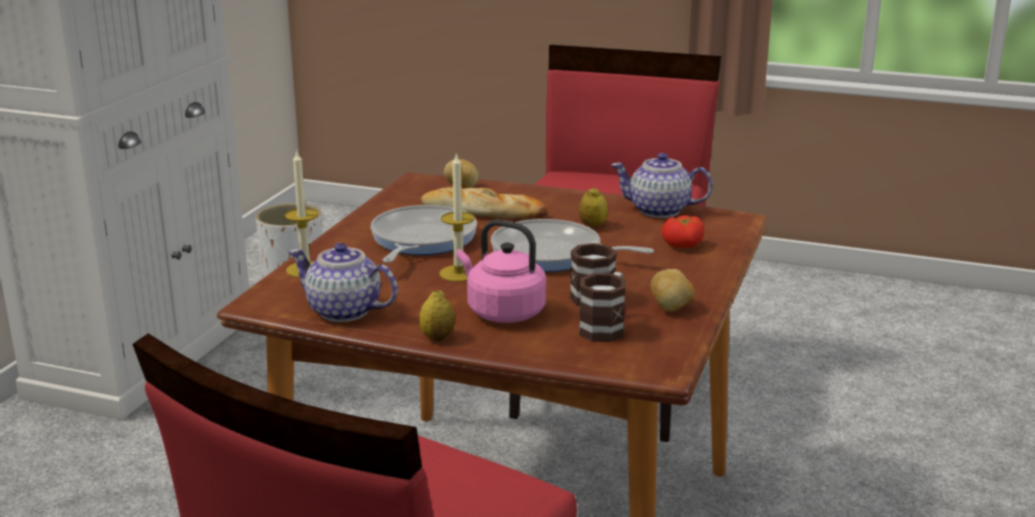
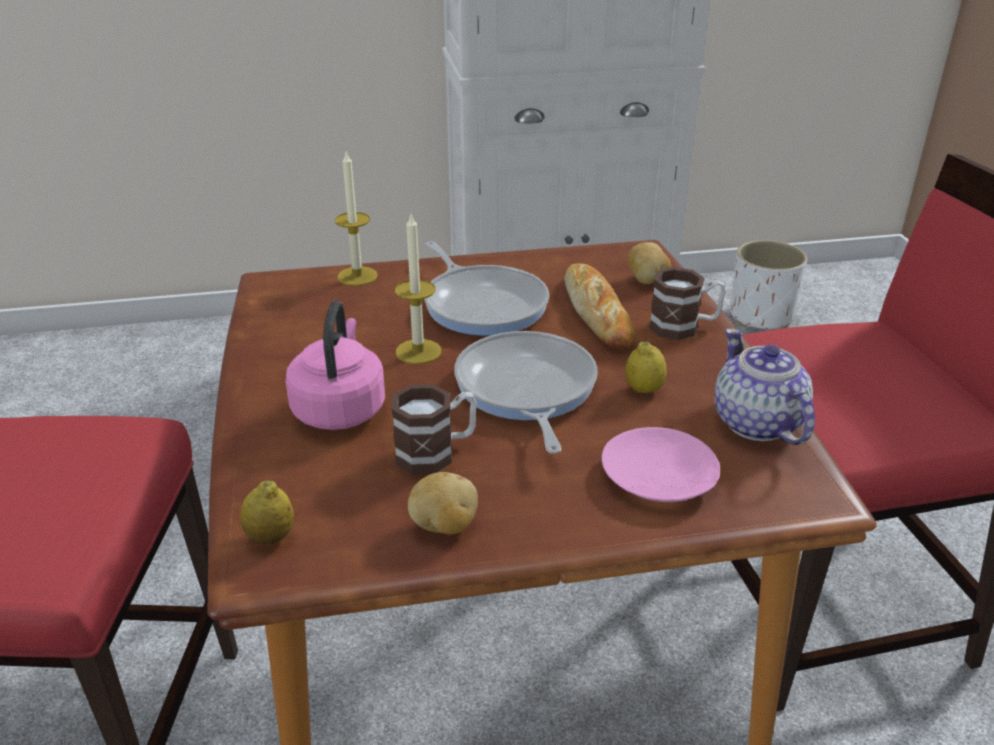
camera: 60 degrees right, 10 degrees up
(344, 311) = (279, 325): teapot -> none
(420, 240) = (483, 304): frying pan -> frying pan turned 75 degrees clockwise
(437, 337) = (251, 391): lemon -> lemon (270, 537)
(605, 327) = (349, 490): mug -> mug (684, 327)
(683, 245) = (659, 477): tomato -> pink plate

